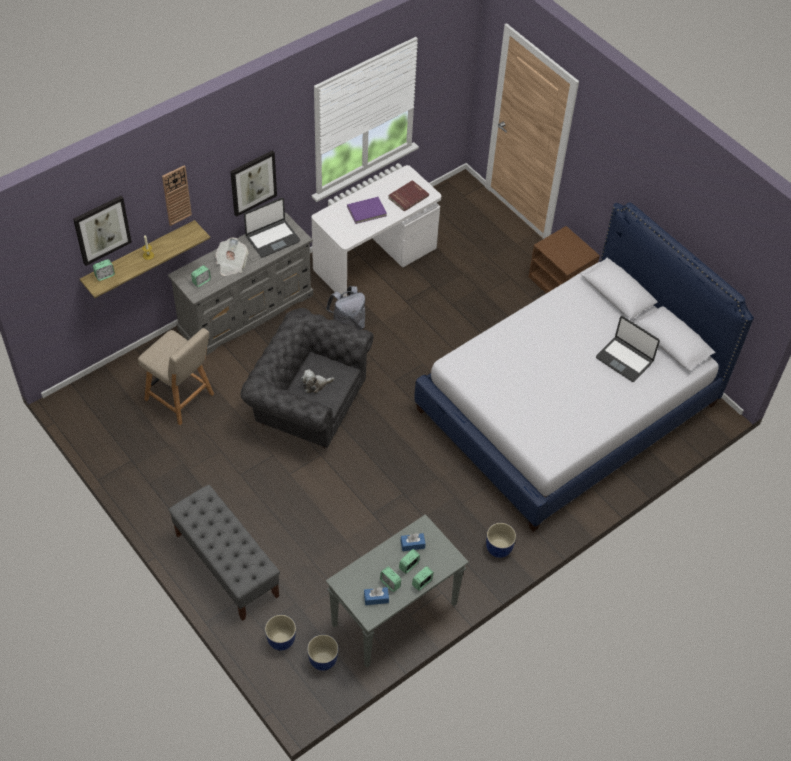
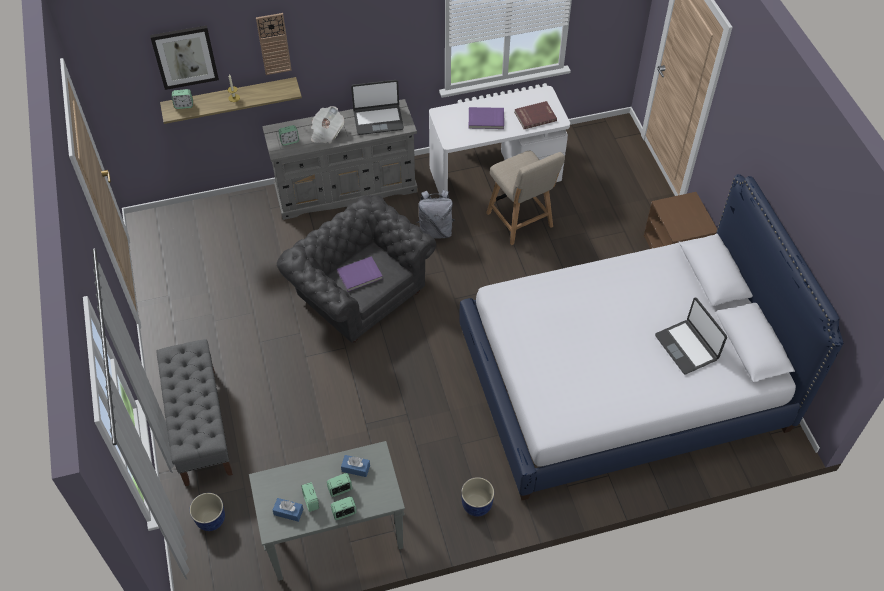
camera: 25 degrees right, 0 degrees up
(182, 399) = (244, 252): beige chair -> beige chair (521, 222)
(253, 182) = (367, 55): picture -> none
(315, 385) = (360, 275): plush toy -> purple book
(322, 660) = (240, 556): planter -> none

